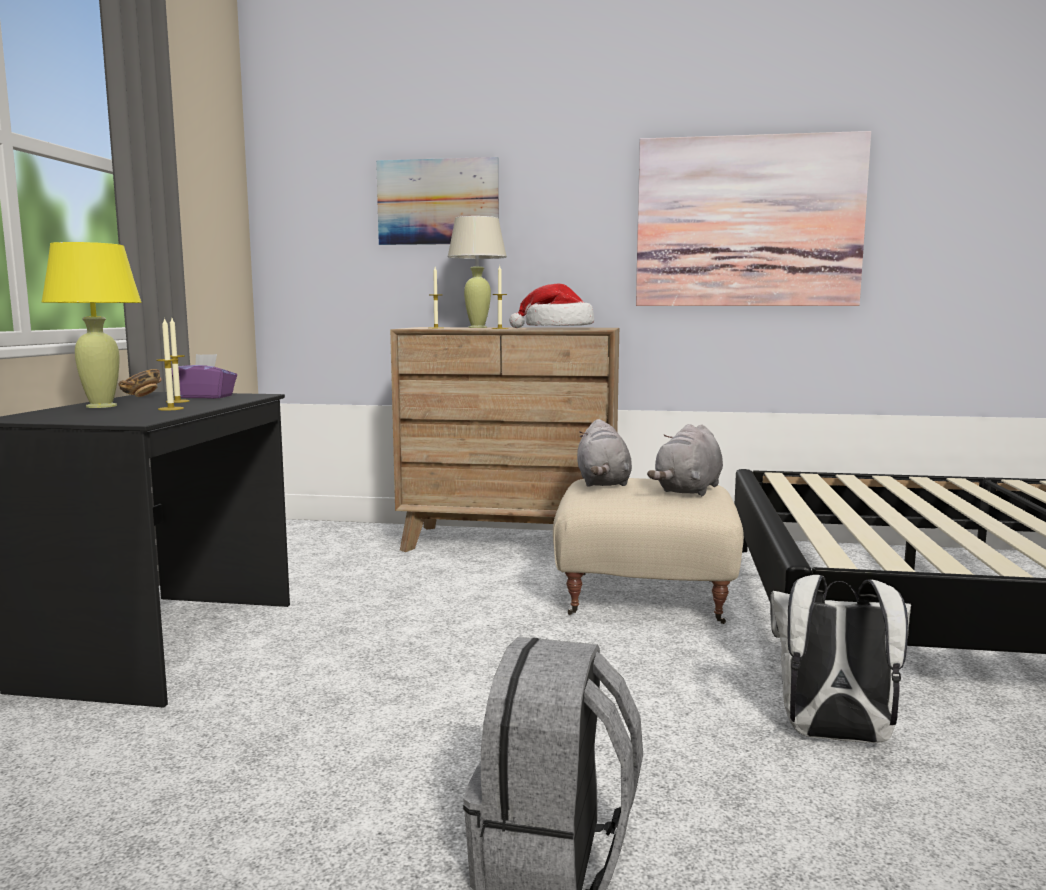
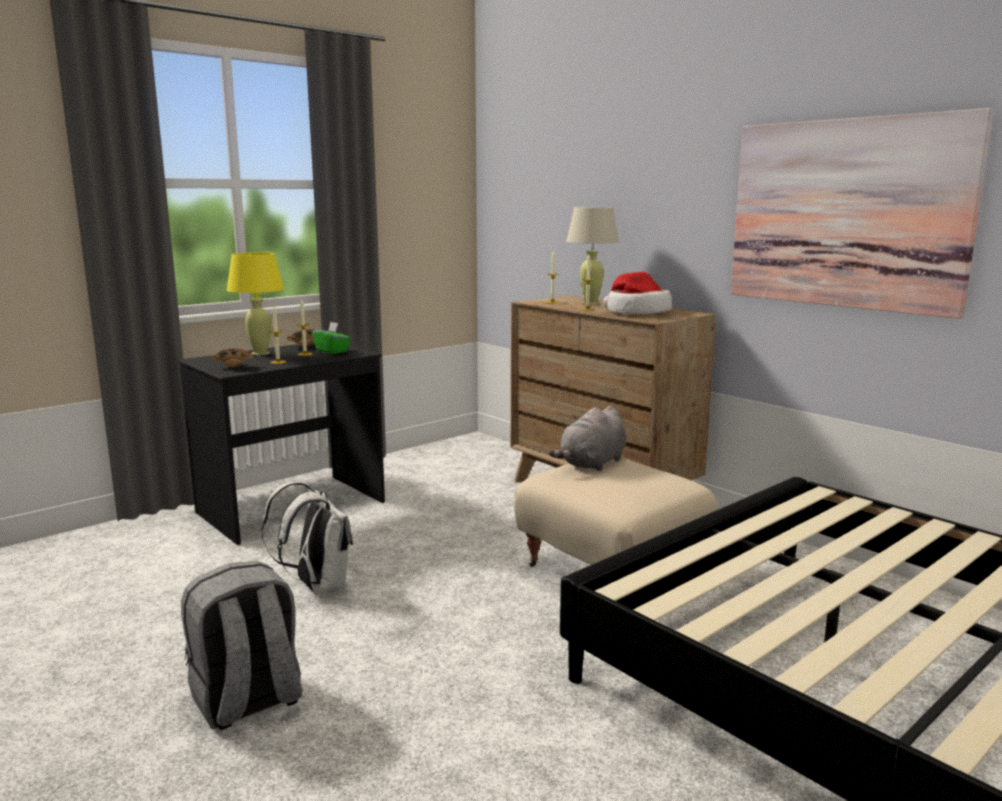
camera: 40 degrees right, 5 degrees up
(118, 417) = (233, 367): none -> bowl
(206, 397) = (332, 351): purple tissue box -> green tissue box
(437, 202) = (588, 187): picture -> none
(688, 491) = (638, 488): grey plush toy -> none
(833, 736) = (523, 725): white backpack -> white backpack (317, 586)

